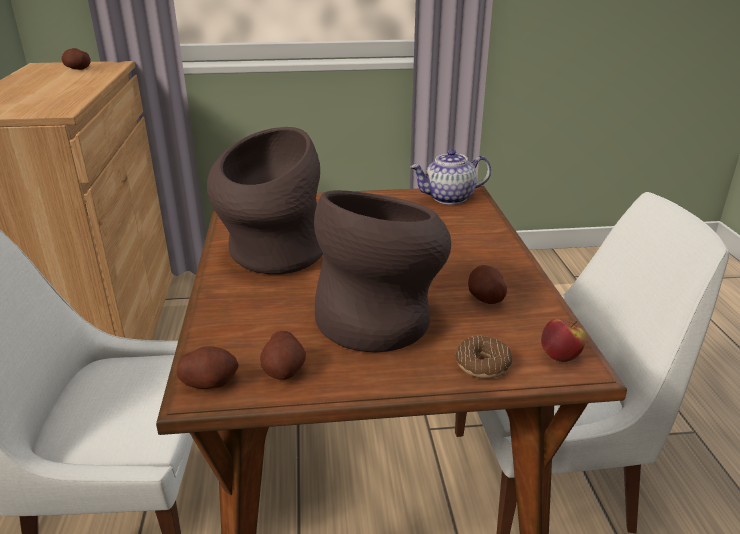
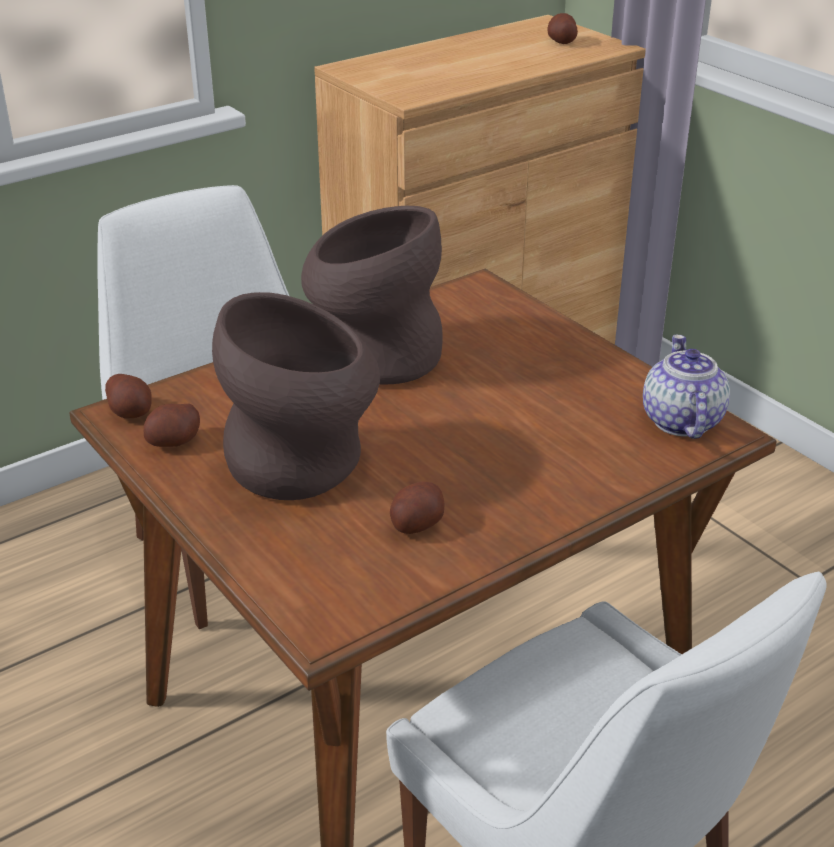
camera: 60 degrees right, 5 degrees up
(449, 198) = (680, 420): teapot -> teapot turned 45 degrees clockwise
(482, 364) = (270, 557): donut -> none
(560, 356) = (328, 609): apple -> none

